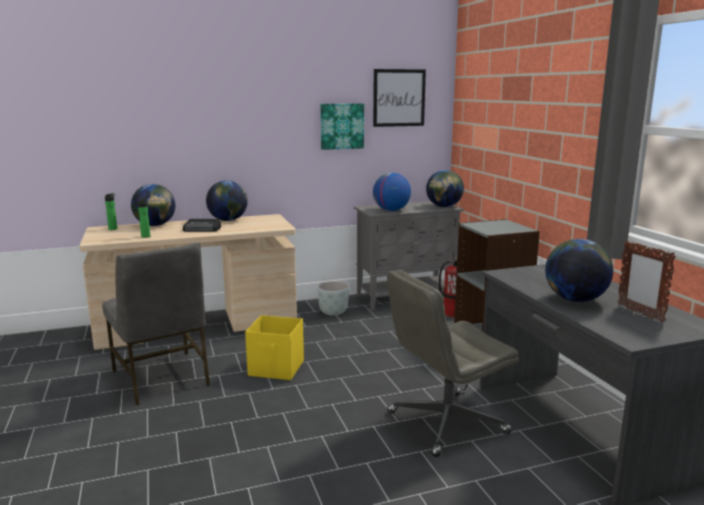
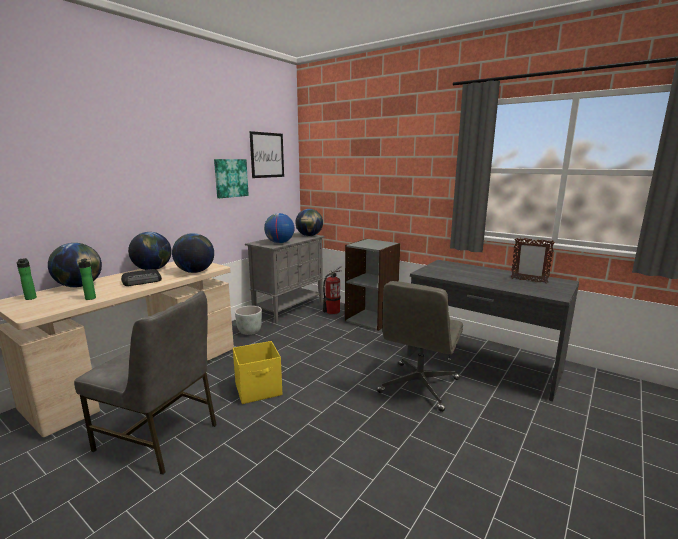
camera: 35 degrees left, 0 degrees up
(575, 299) = (488, 280): globe -> globe (195, 272)

